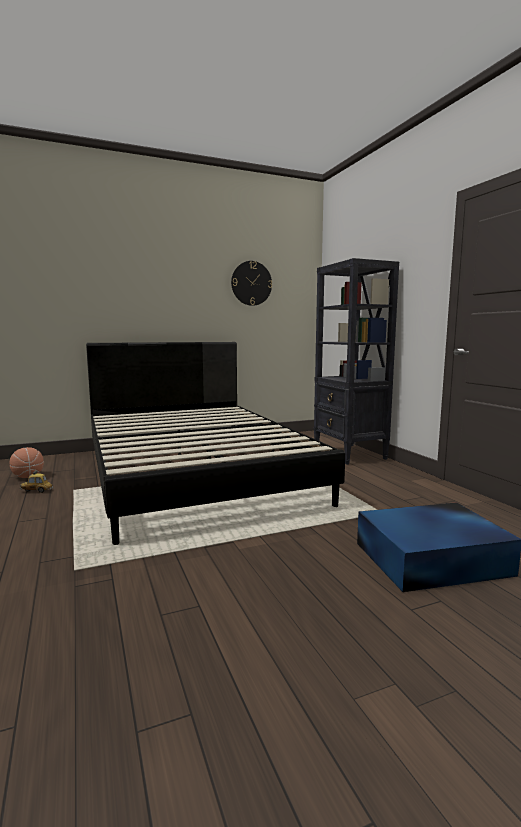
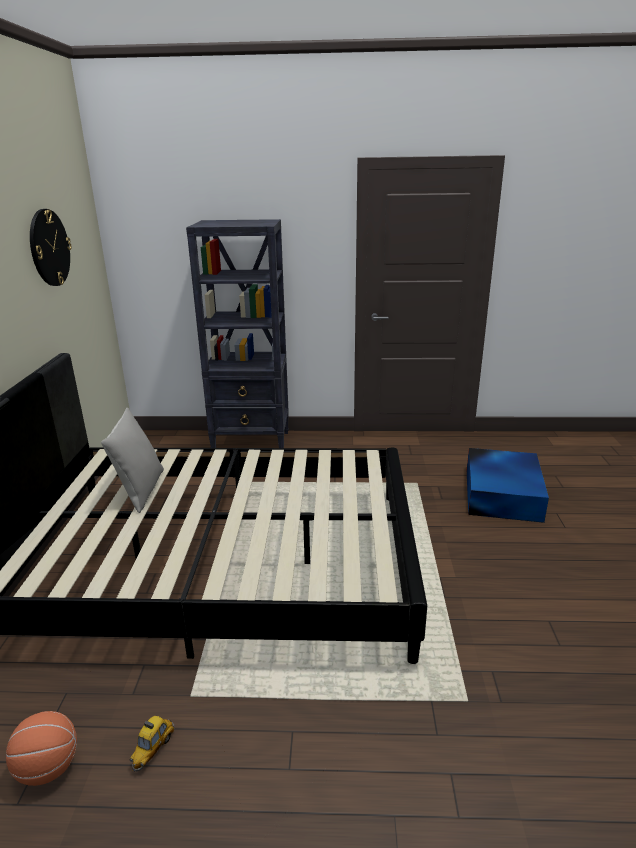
camera: 65 degrees left, 15 degrees up
(199, 417) = (140, 491): none -> grey pillow

